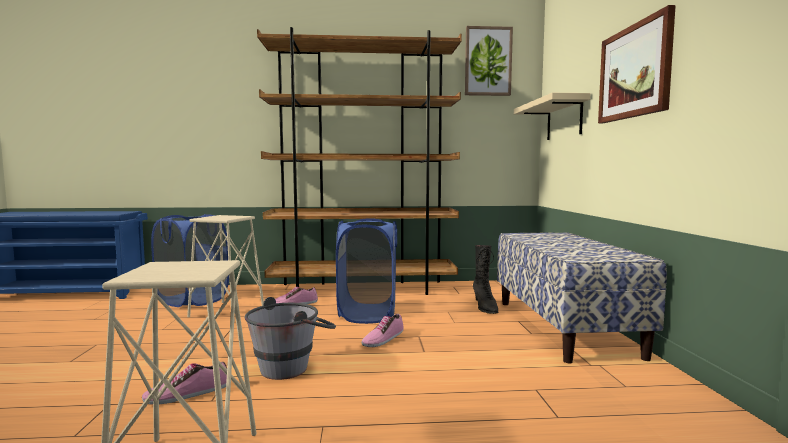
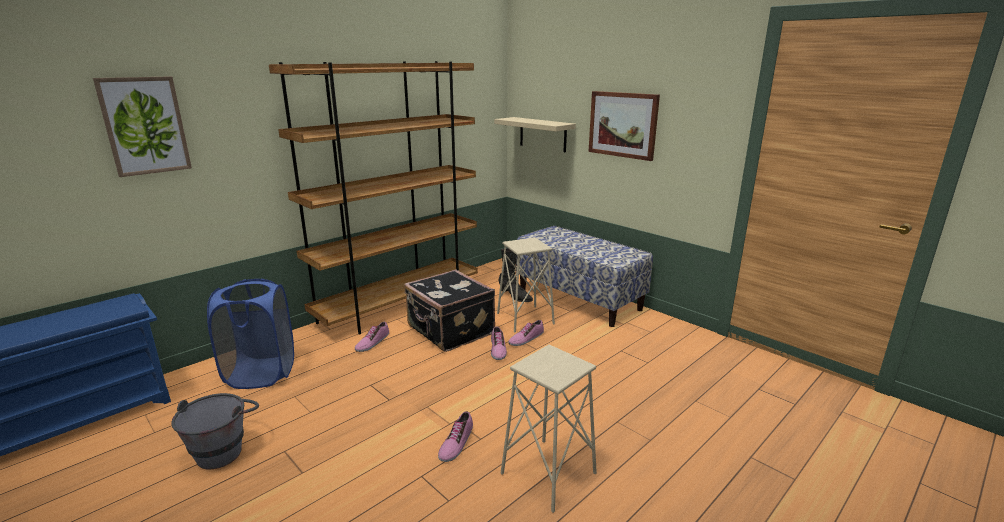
camera: 40 degrees left, 15 degrees up
(227, 312) = (329, 372): beige stool -> beige stool (525, 318)
(293, 366) = (481, 394): grey bucket -> grey bucket (224, 448)
(368, 314) = (449, 331): blue laundry basket -> black suitcase
(430, 340) = (526, 338): none -> shoe
(488, 61) = (470, 74): picture -> picture (145, 126)

